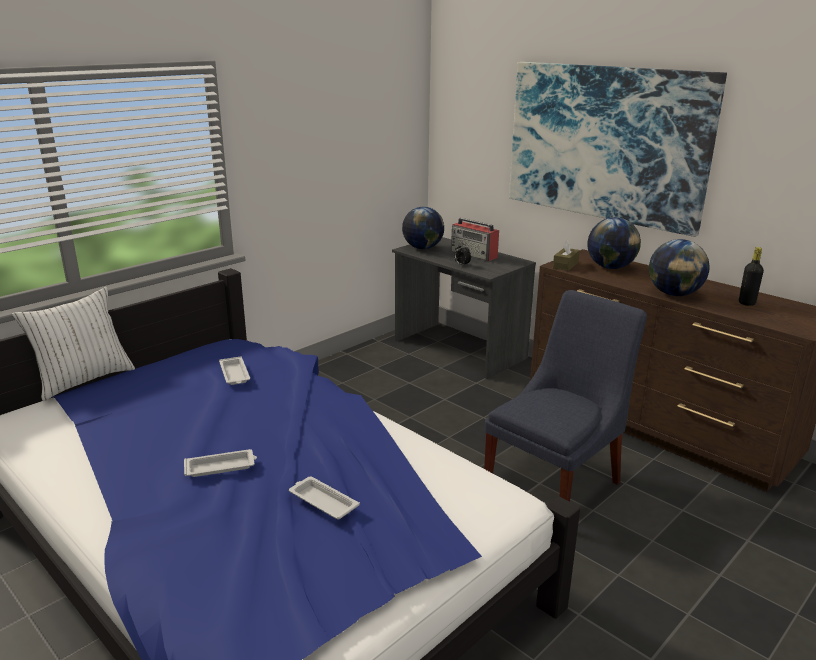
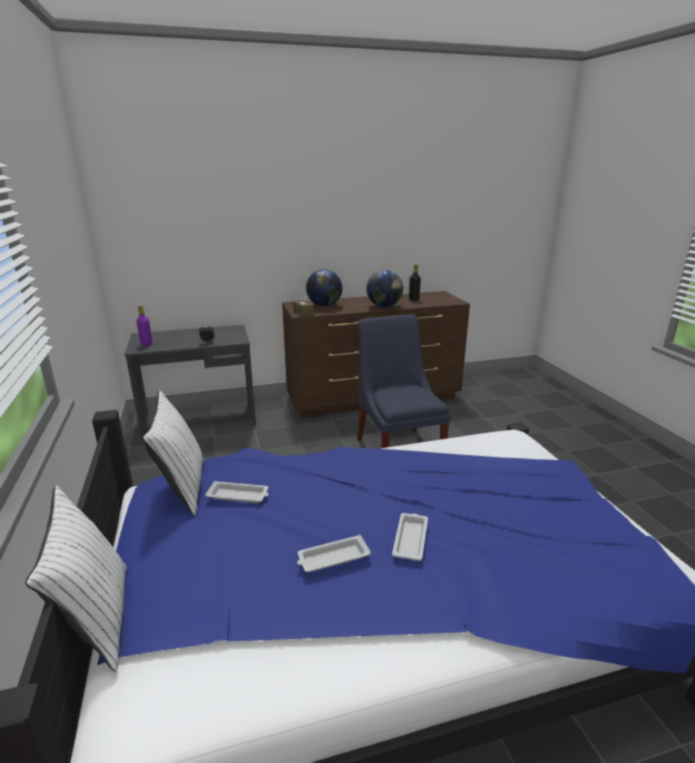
camera: 60 degrees left, 0 degrees up
(234, 352) = (182, 487): none -> white pillow
(322, 501) = (492, 499): white tray -> white tray (332, 558)
(422, 248) = (146, 344): globe -> purple bottle
(474, 254) = (195, 334): radio -> none
(605, 143) = (285, 220): picture -> none

